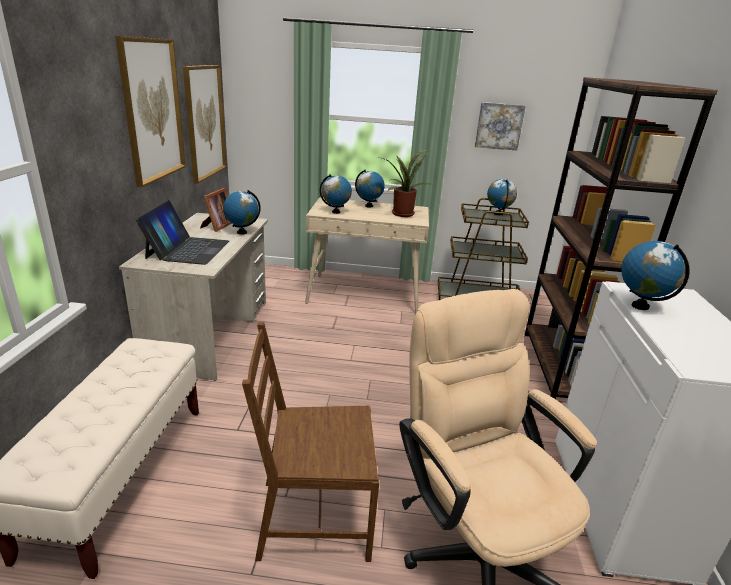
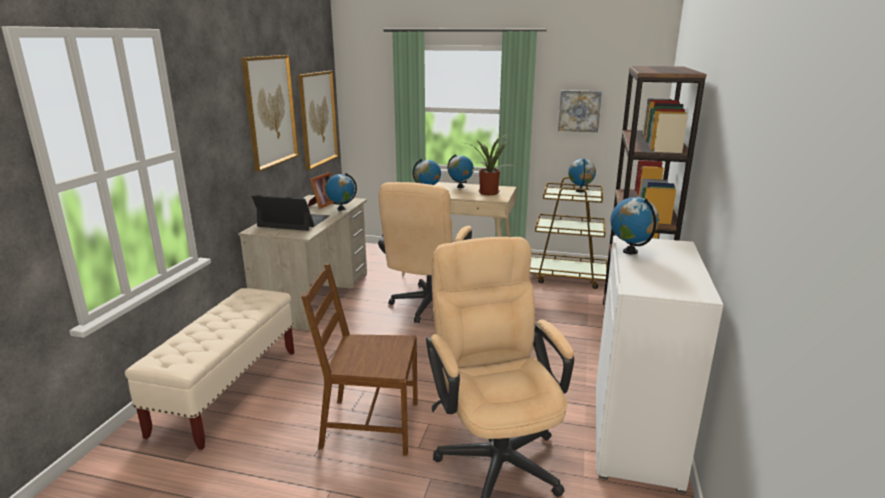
camera: 10 degrees right, 5 degrees down
(187, 249) = (293, 221): laptop -> laptop turned 90 degrees counterclockwise
(343, 344) = (427, 307): none -> beige office chair

